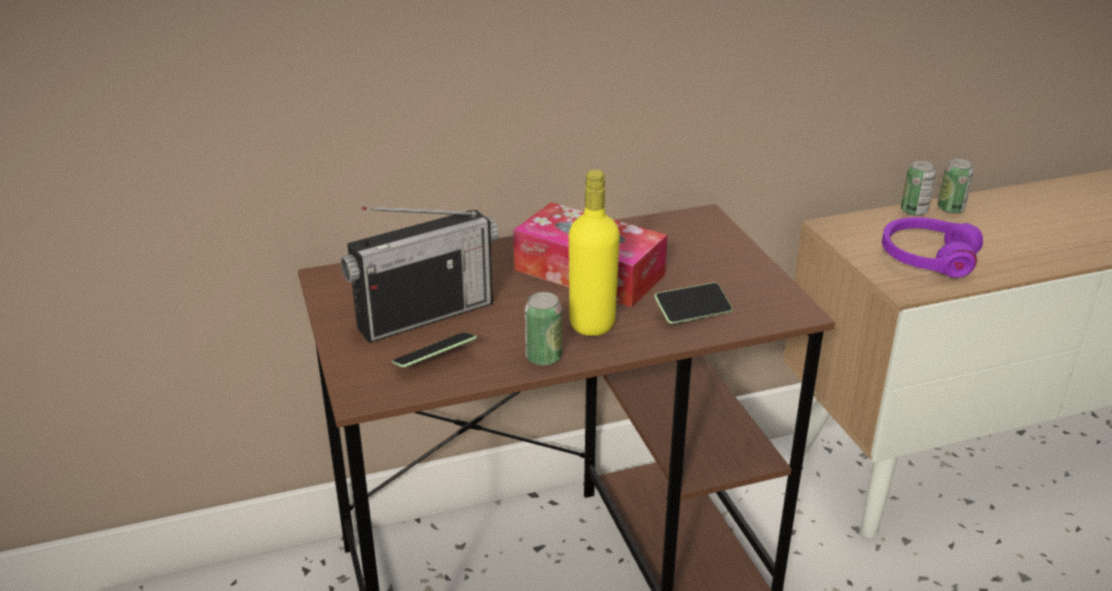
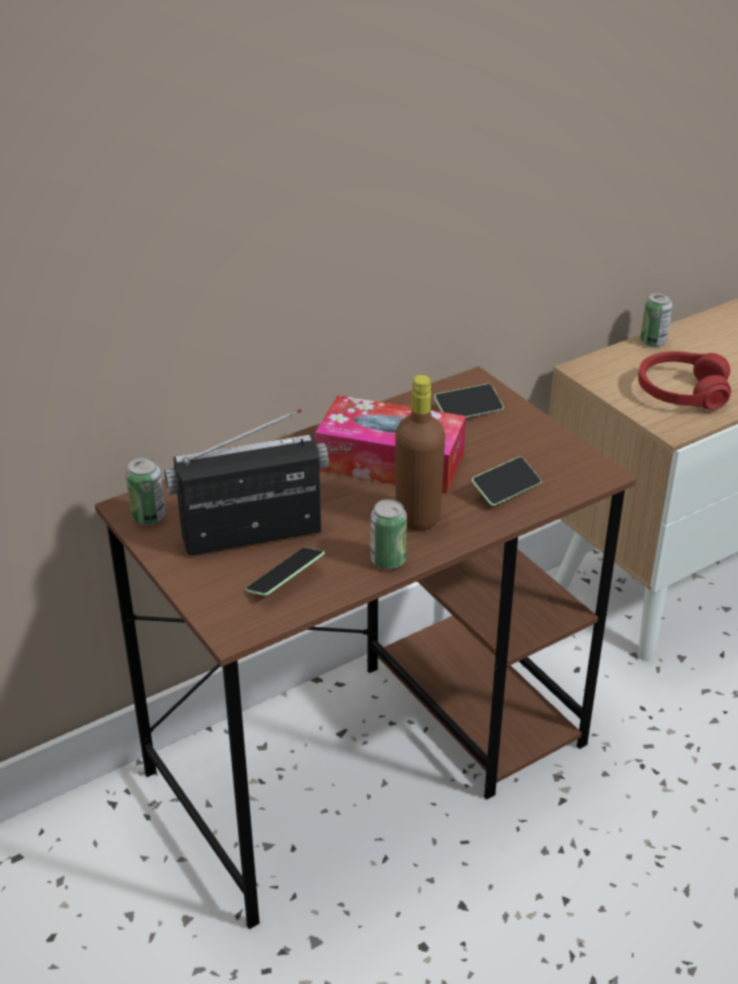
camera: 15 degrees left, 5 degrees up
(425, 315) = (252, 534): radio -> radio turned 150 degrees counterclockwise
(592, 324) = (418, 517): yellow bottle -> brown bottle
(687, 239) = (468, 411): none -> phone
(927, 258) = (681, 392): purple headphones -> red headphones
(950, 209) = (685, 334): can -> can (148, 517)

